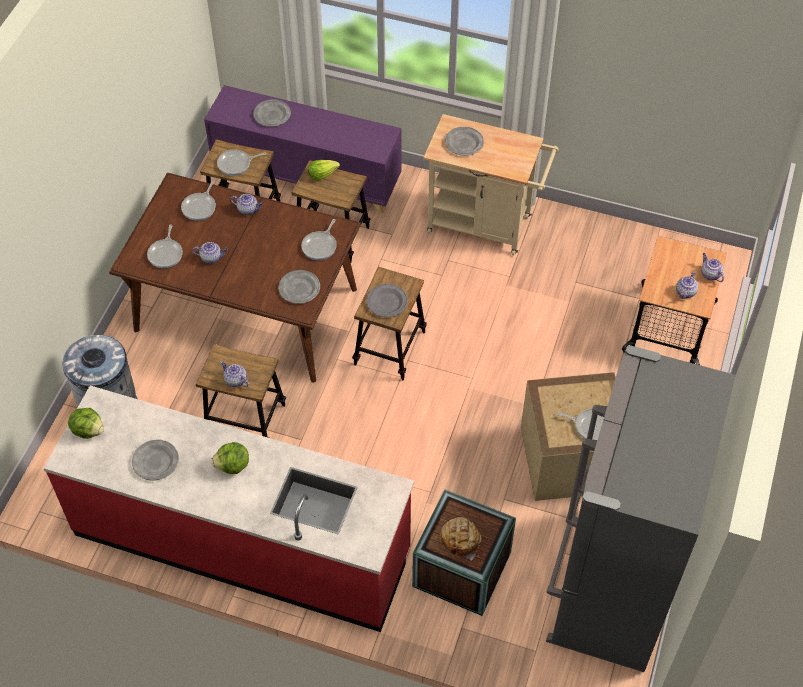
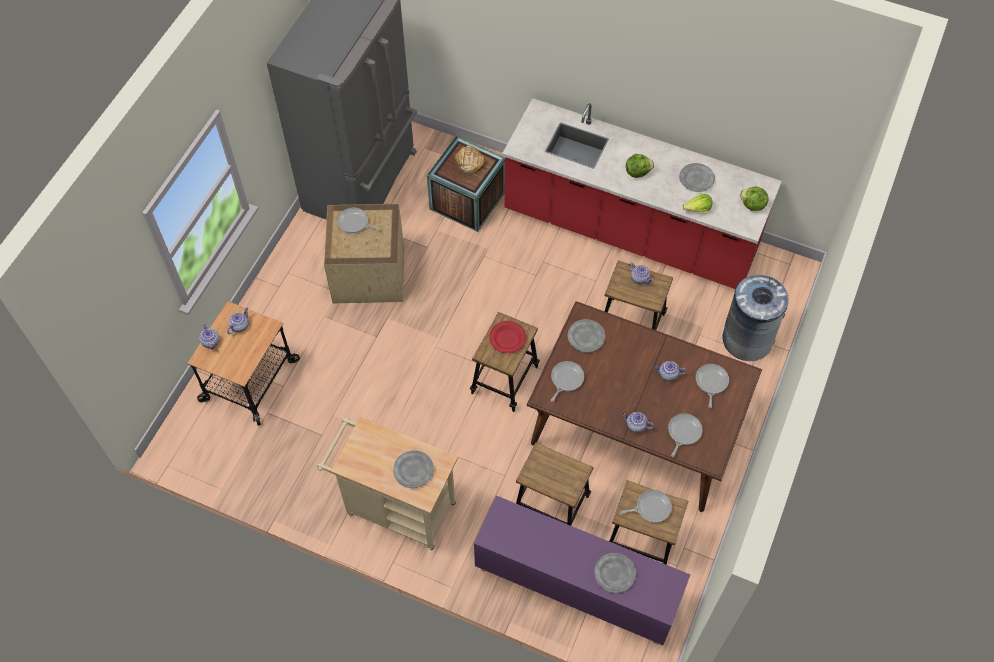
camera: 175 degrees left, 5 degrees up
(322, 174) = (561, 486): lettuce -> lettuce (697, 209)
(387, 302) = (507, 338): grey plate -> red plate

